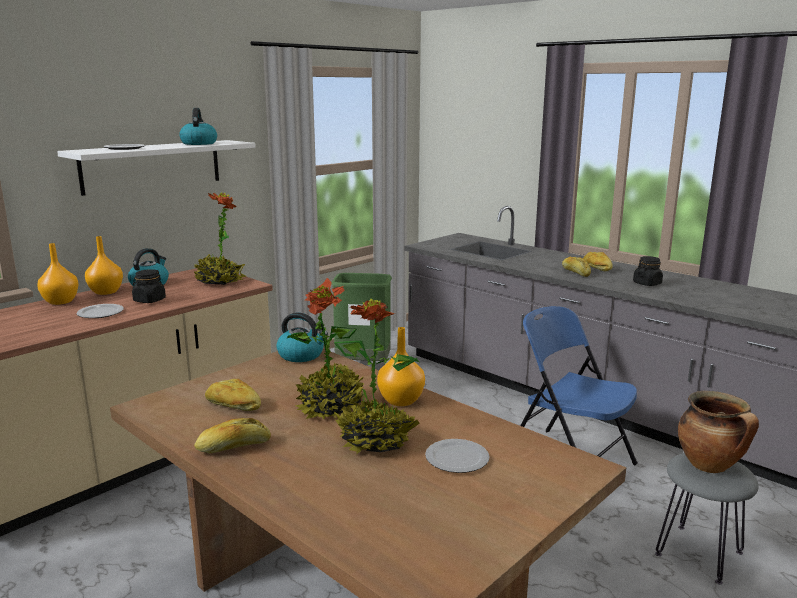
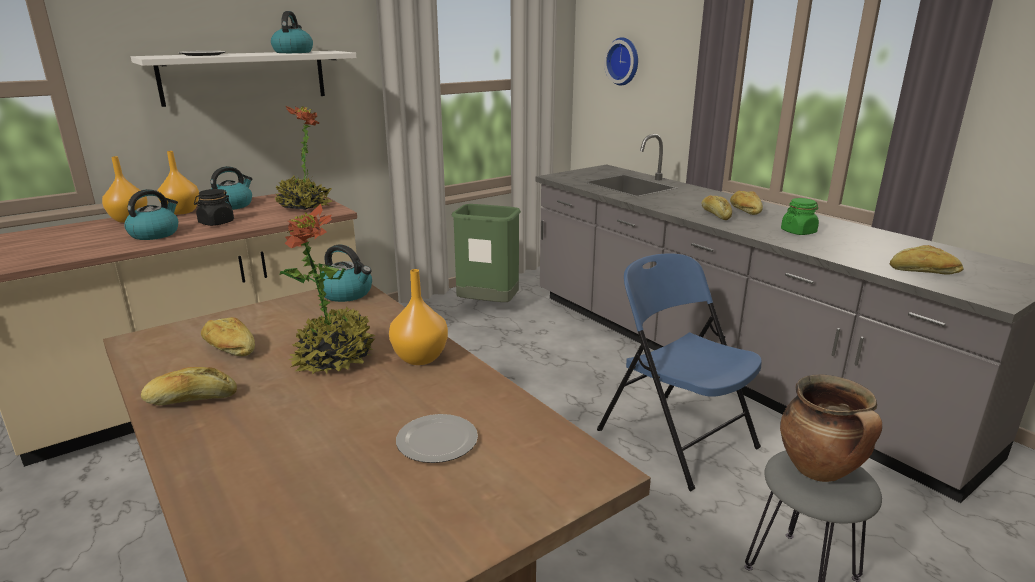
camera: 10 degrees right, 5 degrees up
(99, 313) = (155, 234): plate -> kettle
(375, 441) = (355, 408): potted plant -> none
(469, 143) = (624, 61): none -> wall clock
(647, 283) = (798, 232): black jar -> green jar
(753, 309) = (924, 272): none -> bread

